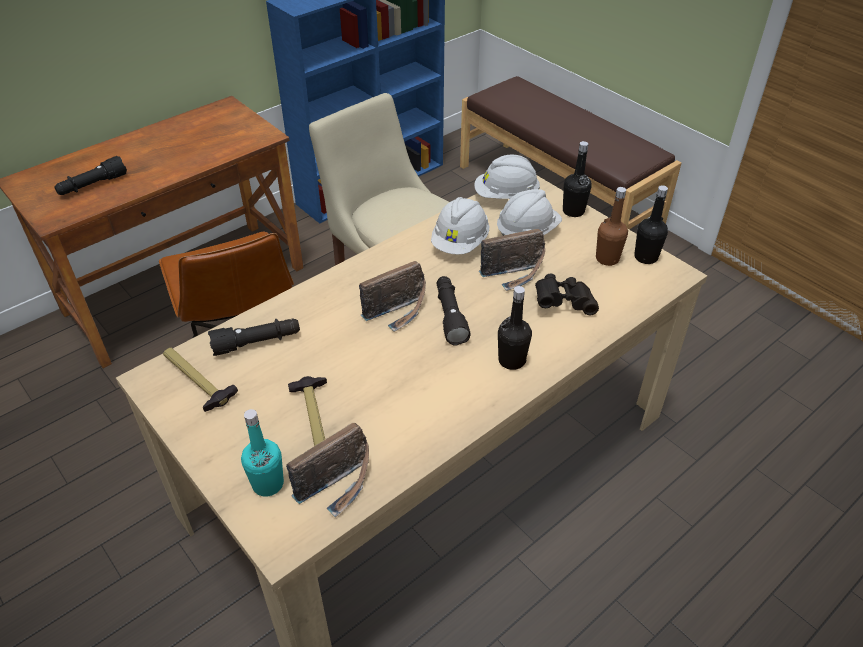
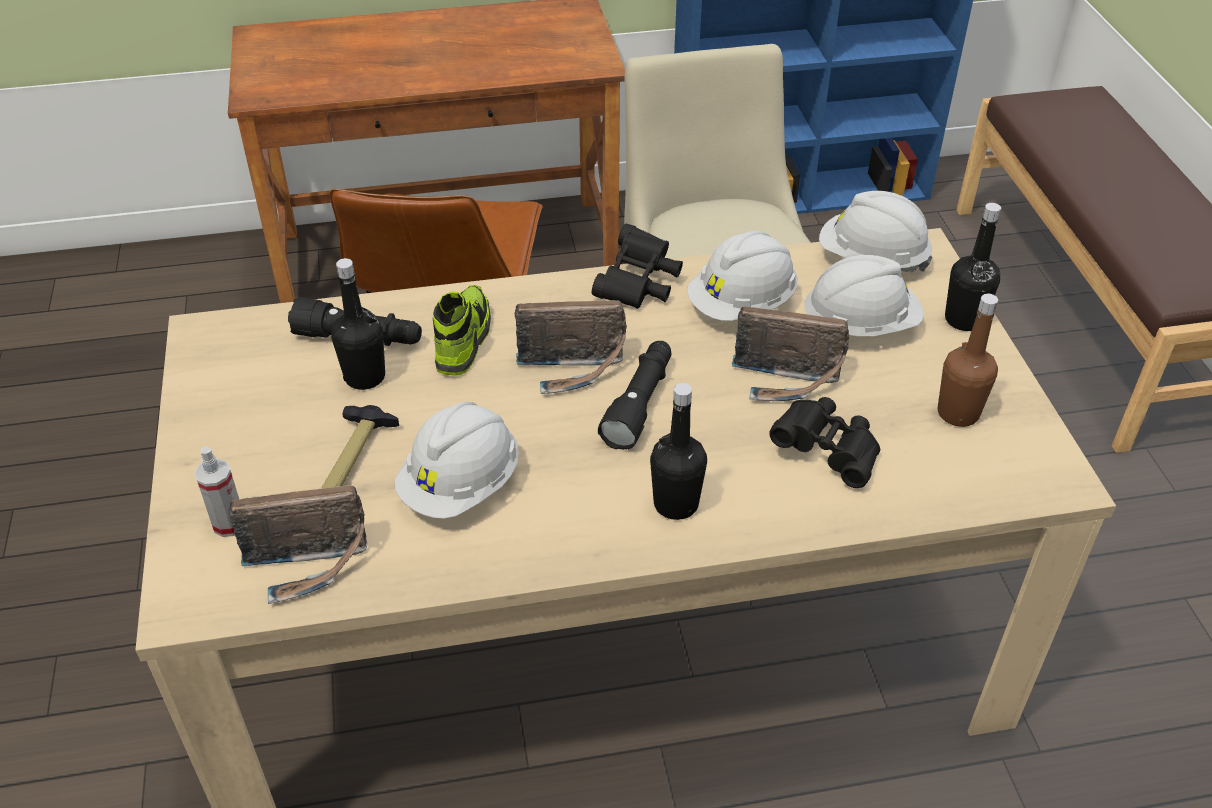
camera: 30 degrees right, 0 degrees up
(92, 185) = (333, 66): black flashlight -> none
(196, 381) = (251, 357): hammer -> none
(268, 484) = (229, 524): turquoise bottle -> spray bottle
(321, 319) = (462, 340): none -> shoe
(390, 401) = (461, 486): none -> white hard hat
(396, 252) = (638, 284): none -> black binoculars
(645, 257) = (1027, 435): black bottle -> black bottle (365, 377)

